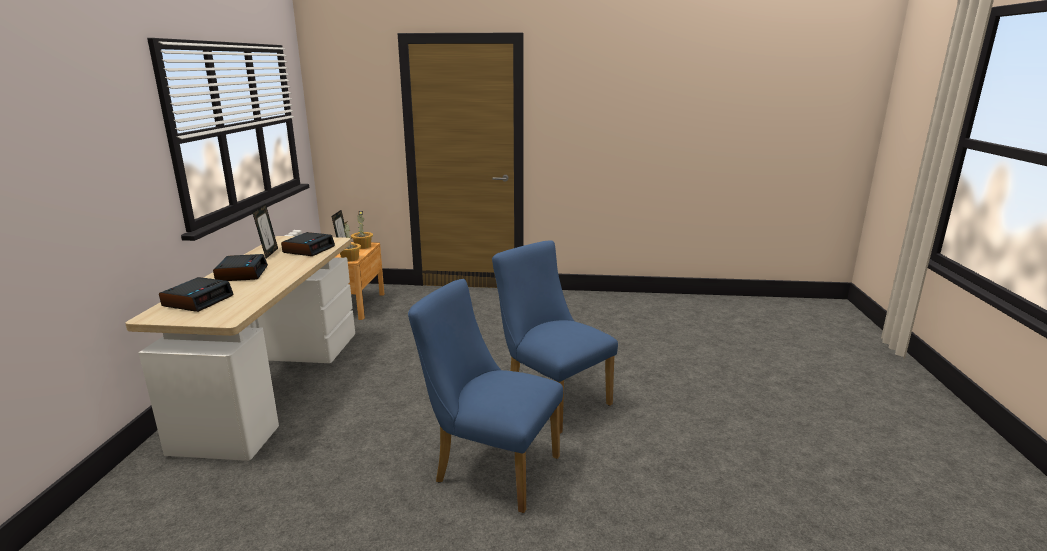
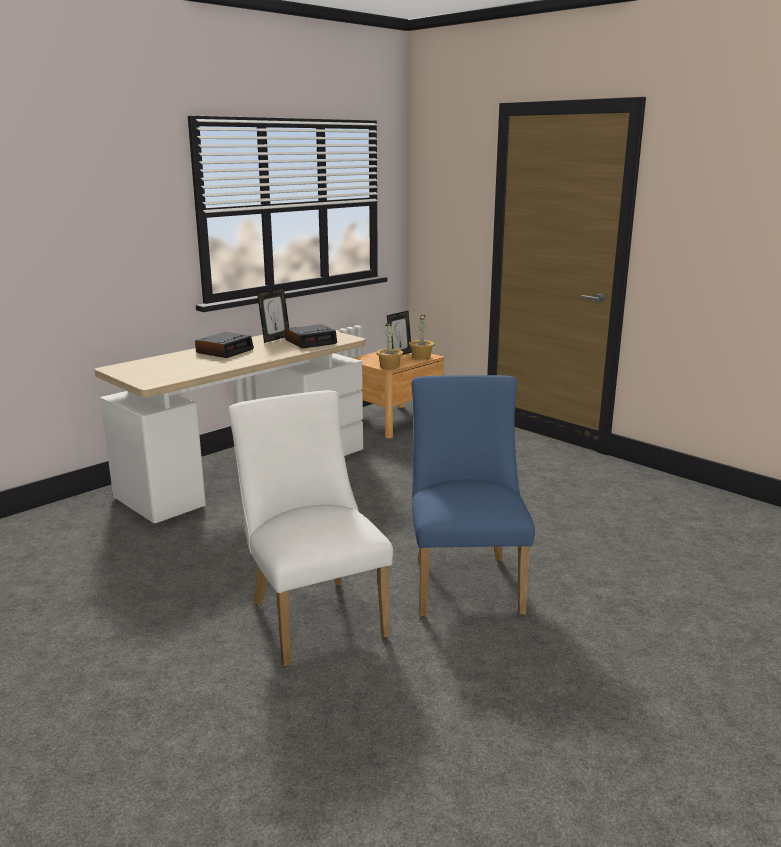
camera: 40 degrees right, 0 degrees up
(198, 300) = (160, 364): alarm clock -> none
(489, 467) = (313, 614): blue chair -> white chair

